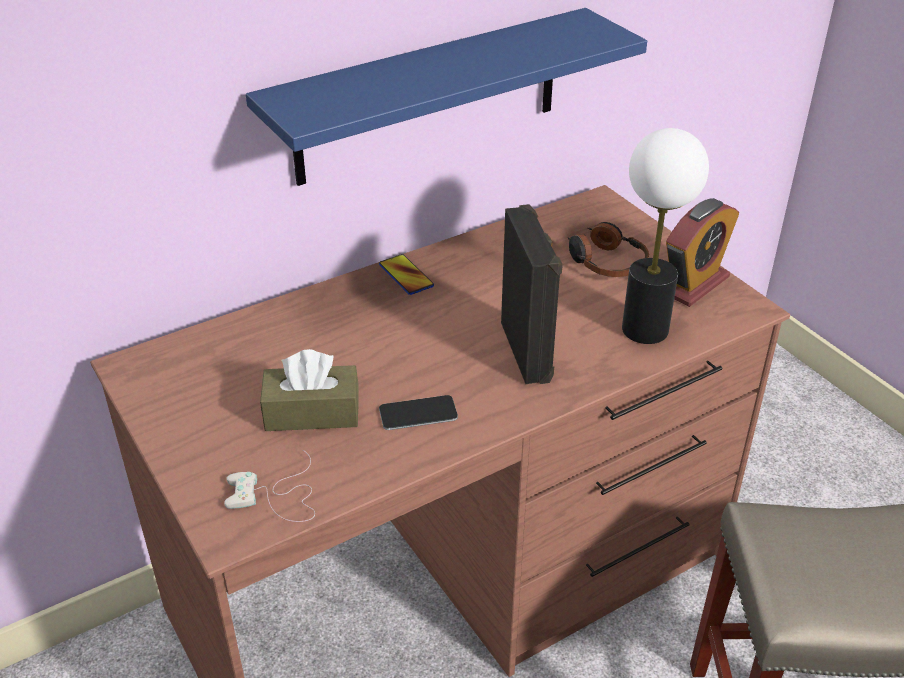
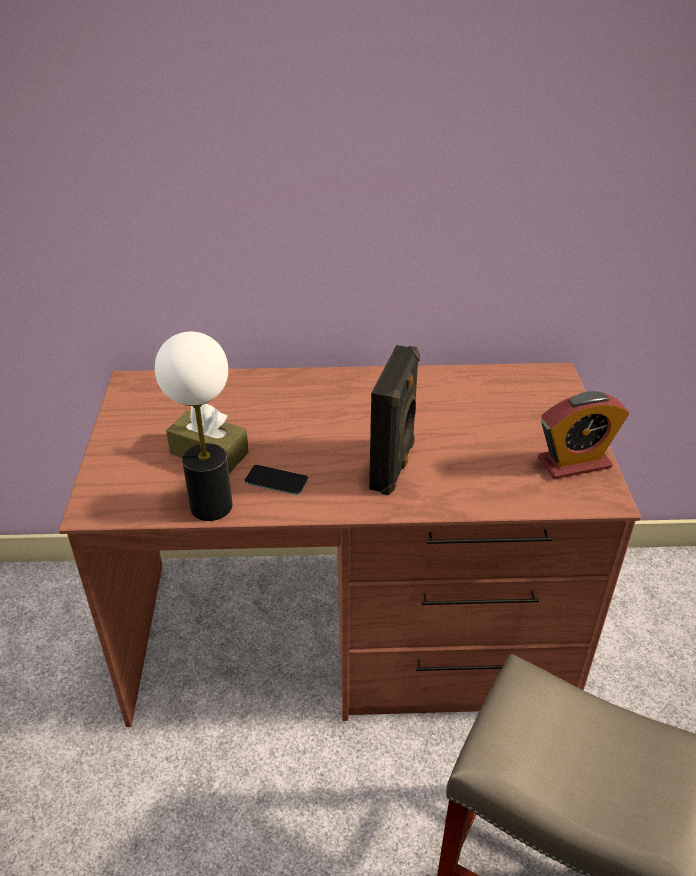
camera: 30 degrees right, 0 degrees up
(277, 496) = (139, 498): white game controller -> none
(406, 275) = (355, 382): phone -> none
(429, 97) = (405, 246): blue shelf -> none
(605, 262) = (516, 421): headphones -> none
(645, 329) = (500, 483): table lamp -> table lamp (212, 506)

